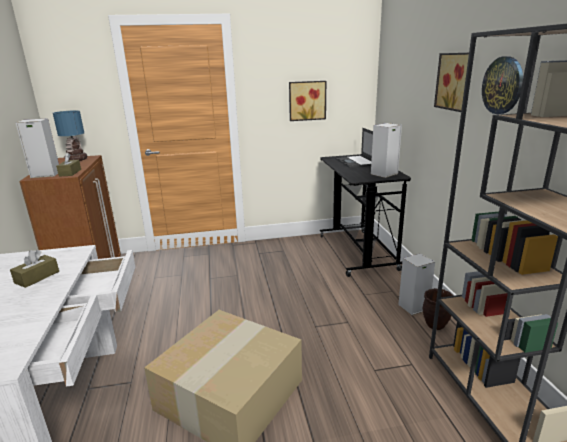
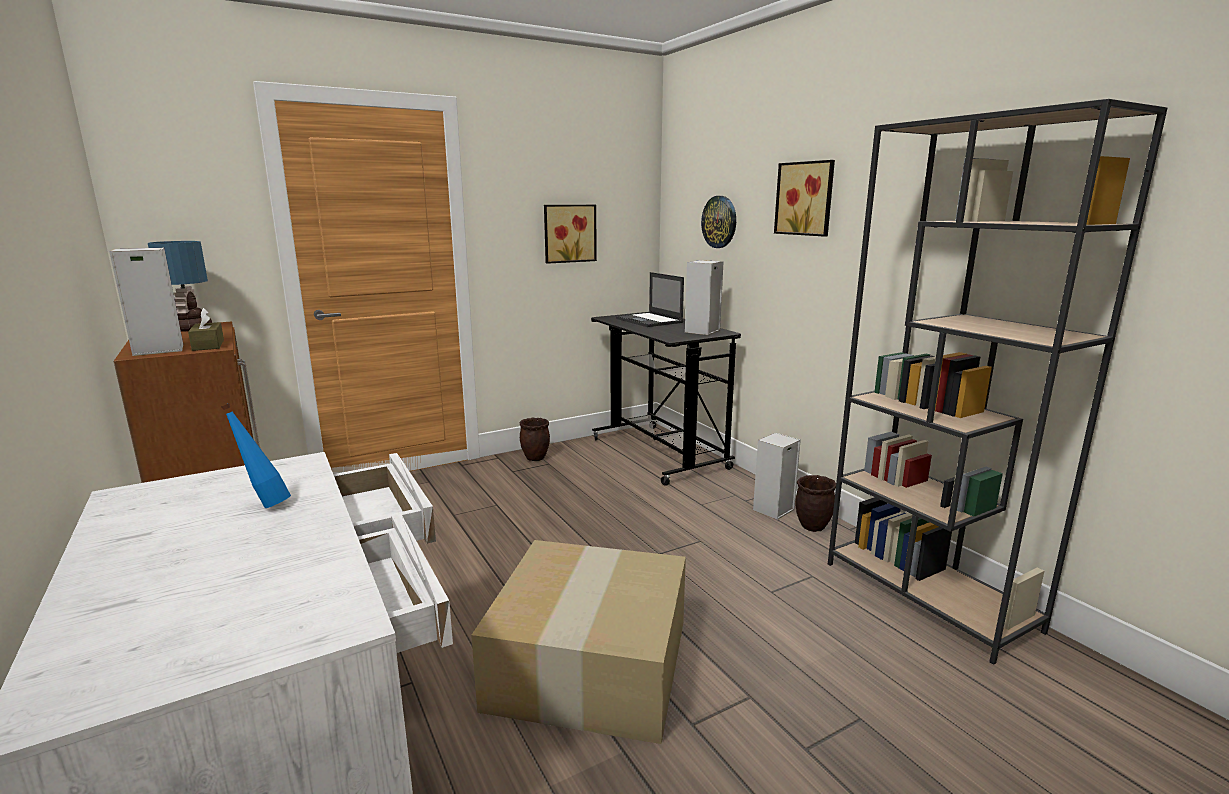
camera: 20 degrees left, 5 degrees down
(37, 277) = (264, 504): brown tissue box -> blue bottle
(277, 245) = (536, 458): none -> brown planter
(503, 85) = (882, 198): wall clock -> wall clock (719, 222)

